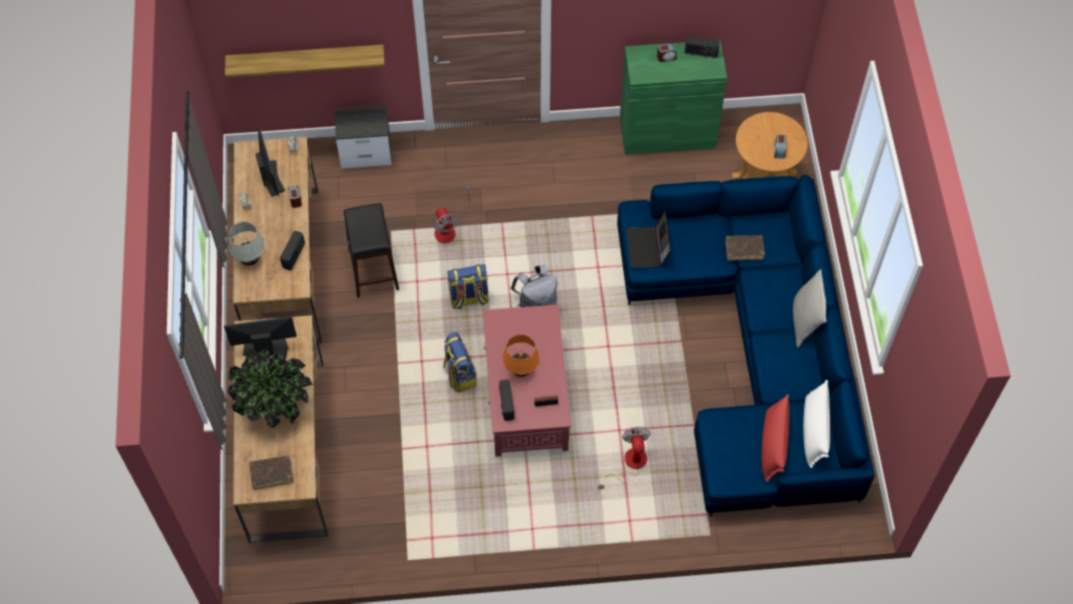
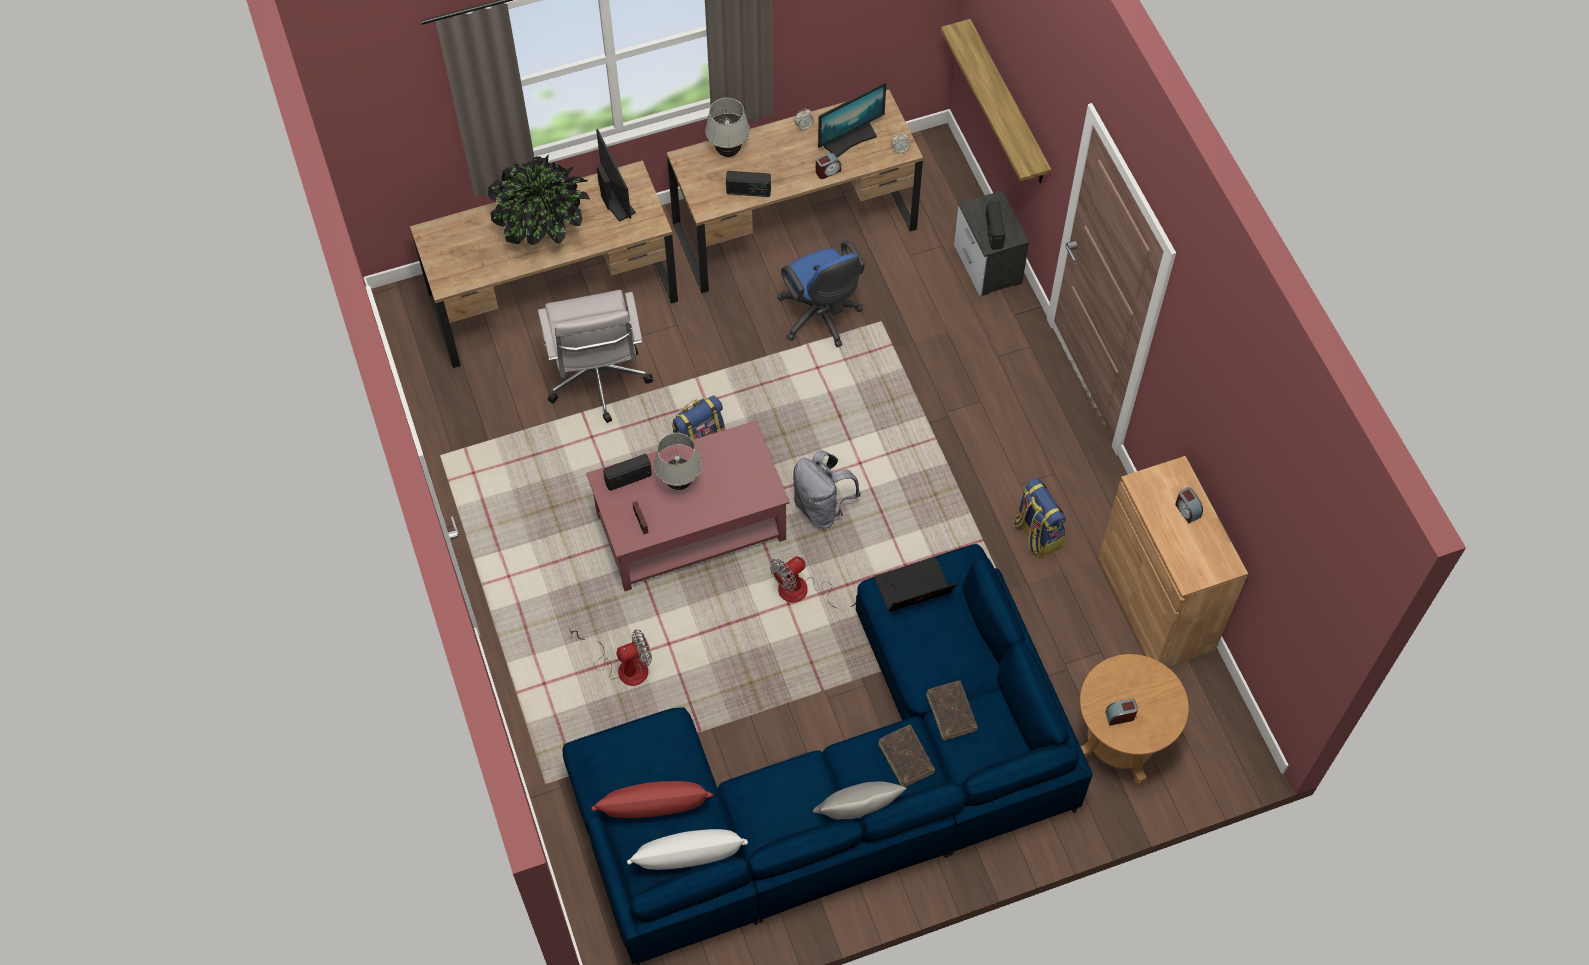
camera: 75 degrees right, 0 degrees up
(272, 474) = (454, 251): brown book -> brown book (906, 758)
(374, 269) = (821, 318): black stool -> blue office chair
(379, 432) = (599, 383): none -> white office chair
(449, 228) = (907, 382): fan -> fan (804, 592)
(468, 299) = (810, 430): backpack -> backpack (1037, 534)
(521, 371) = (679, 483): orange table lamp -> white table lamp
(667, 132) = (1156, 603): green cabinet -> brown cabinet
(701, 52) = (1213, 553): radio -> radio (993, 232)

